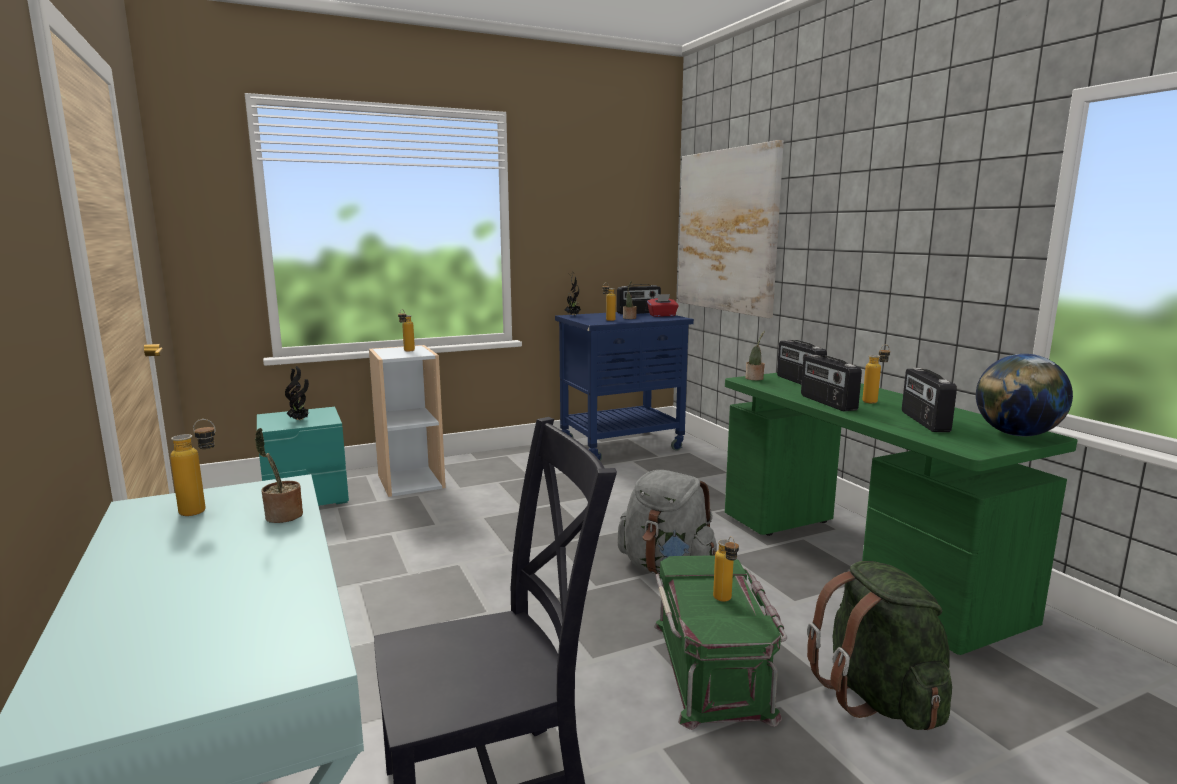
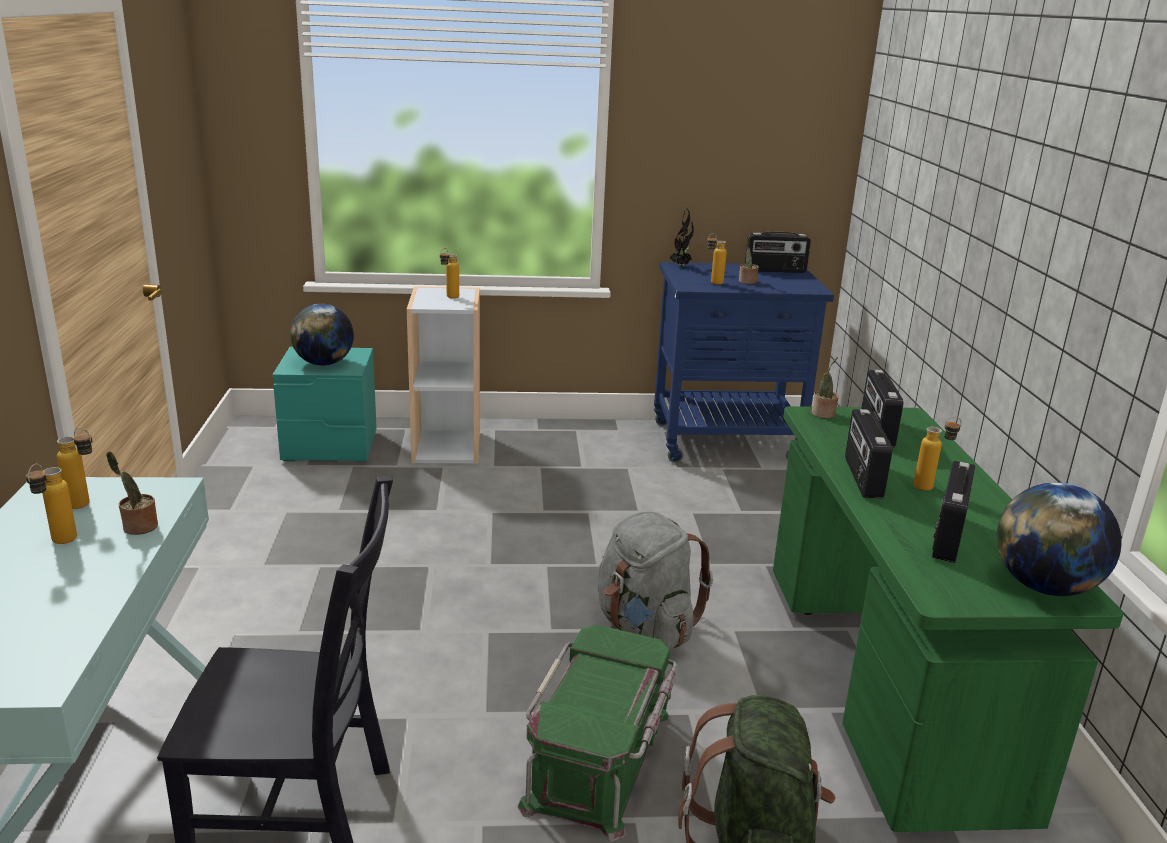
camera: 20 degrees right, 10 degrees up
(300, 420) = (324, 363): potted plant -> globe
(662, 315) = (799, 281): red tissue box -> none
(725, 601) = (608, 696): bottle -> bottle (58, 544)
(726, 231) = (900, 176): picture -> none

